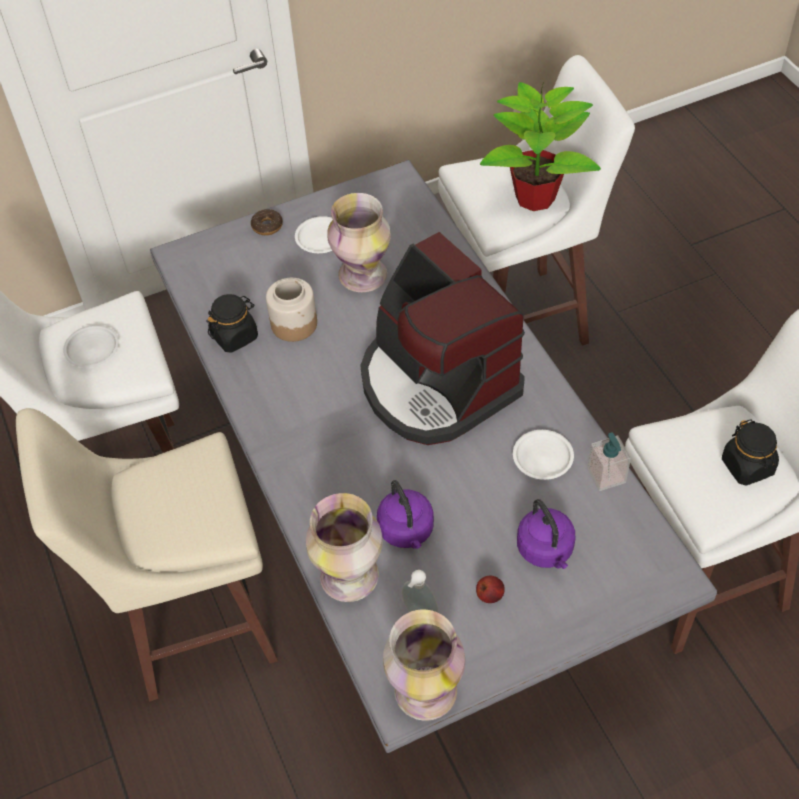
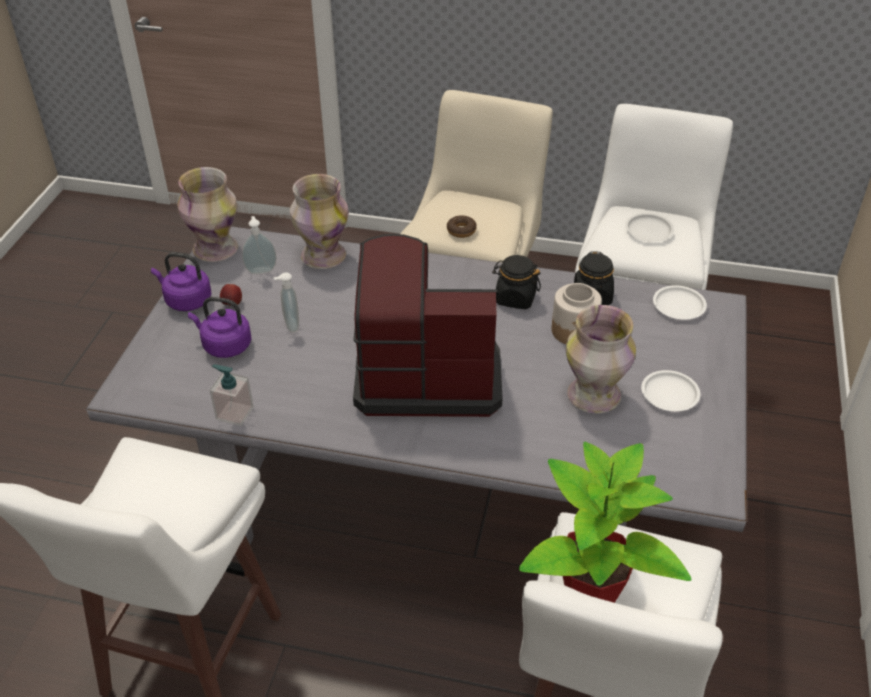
camera: 125 degrees right, 10 degrees down
(267, 226) = (717, 369): donut -> donut (461, 230)
(407, 531) = (322, 294): purple kettle -> purple kettle (186, 300)
(472, 521) = (290, 325): none -> soap dispenser
(543, 458) = (292, 389): white plate -> white plate (678, 306)
(748, 466) = (133, 503): black jar -> black jar (515, 298)

